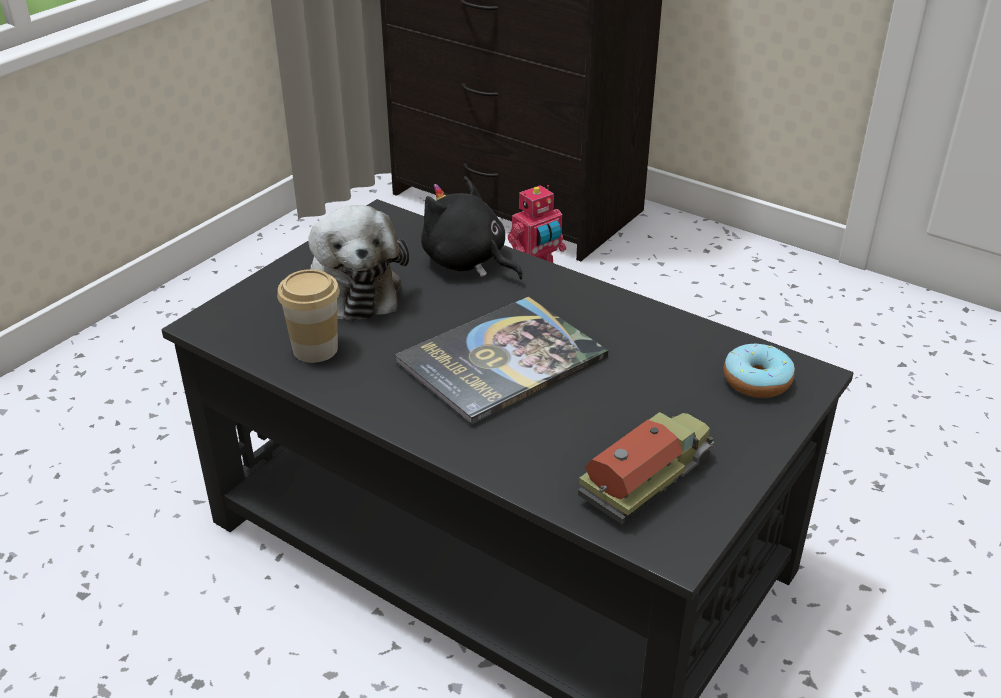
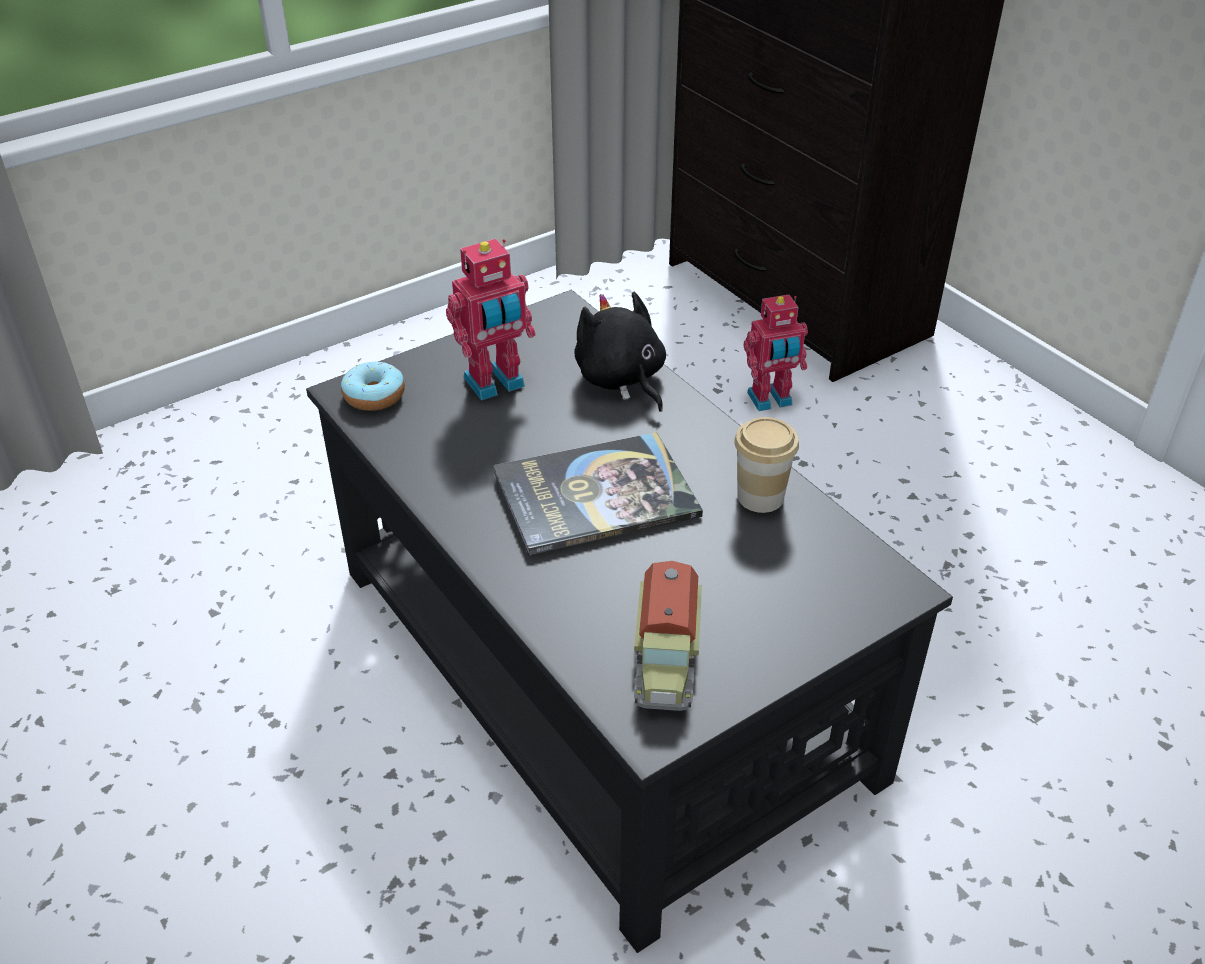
camera: 20 degrees right, 5 degrees up
(315, 349) = (429, 441): cup -> cup (760, 497)
(352, 288) = (496, 384): plush toy -> toy robot
(648, 479) = (666, 656): toy truck -> toy truck turned 120 degrees clockwise
(756, 381) = (840, 581): donut -> donut (374, 396)

